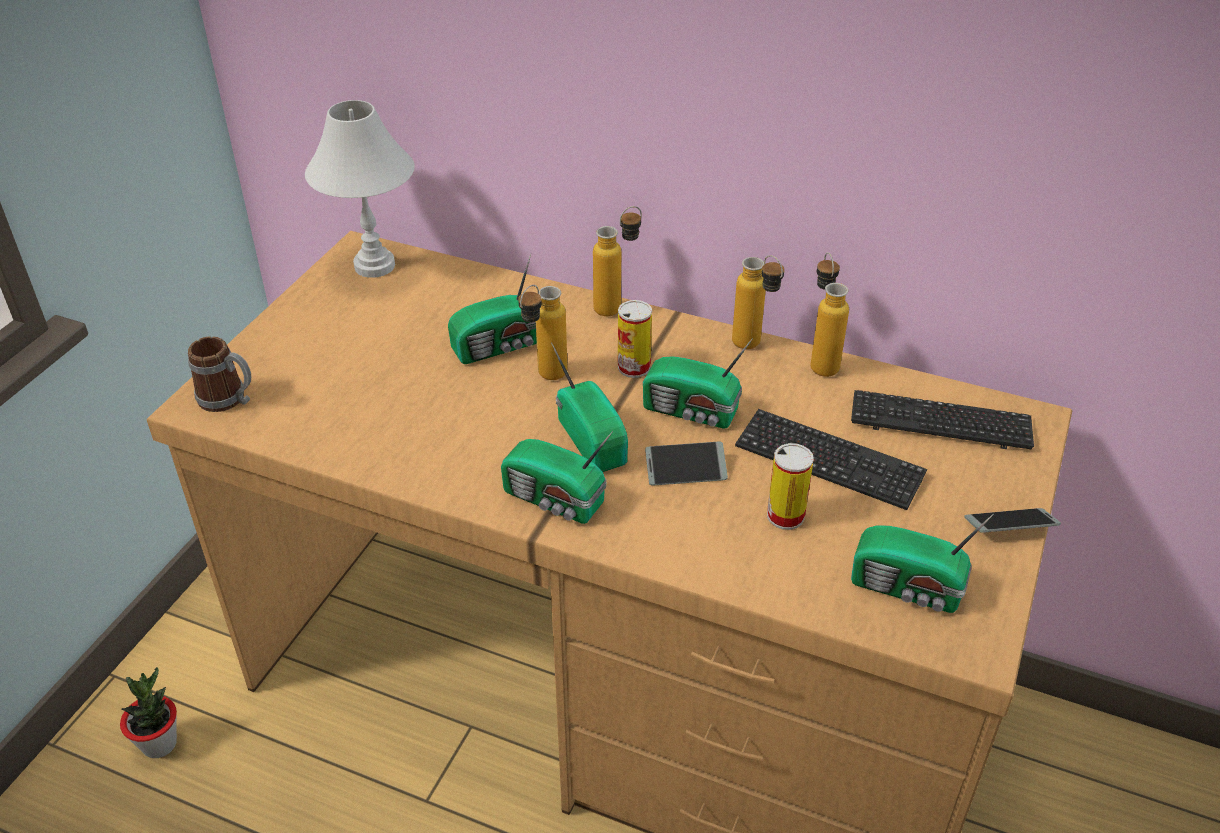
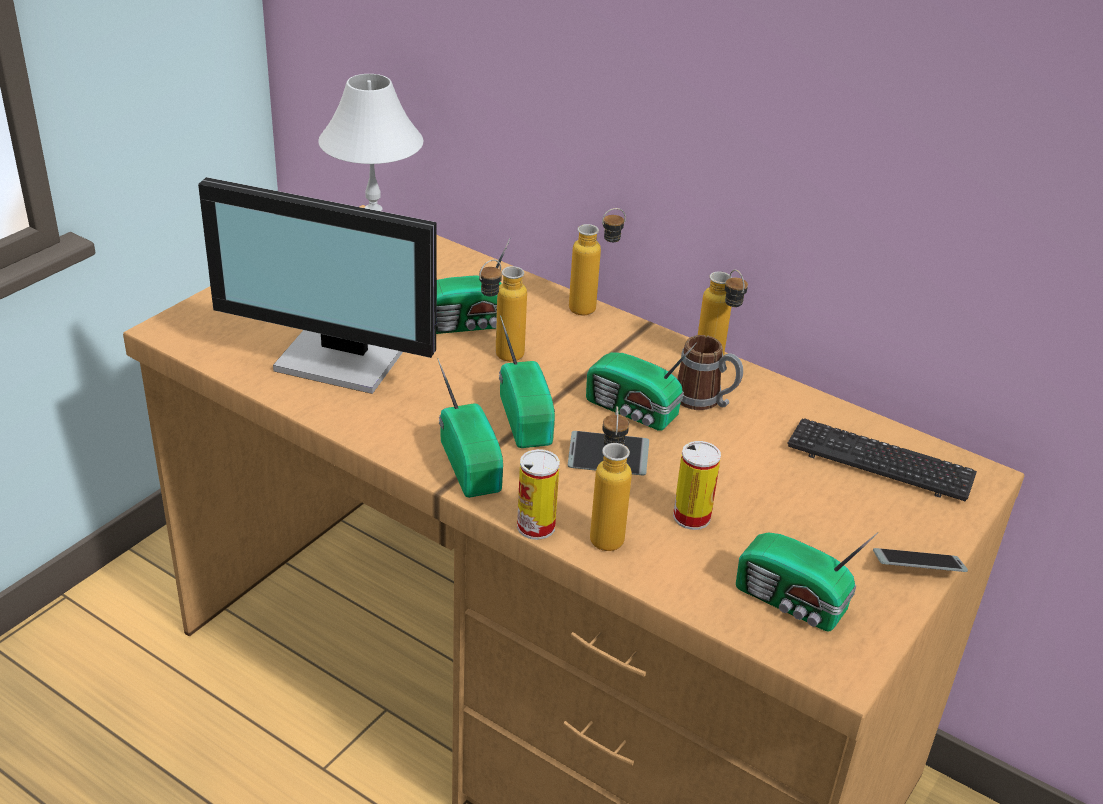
camera: 10 degrees right, 5 degrees down
(160, 744) = (89, 665): potted plant -> none
(229, 400) = (201, 329): mug -> mug (705, 401)
(387, 406) = (344, 358): none -> monitor
(555, 500) = (472, 464): radio -> radio turned 150 degrees counterclockwise
(634, 367) = (590, 363): can -> can (536, 526)
(820, 361) = (777, 388): bottle -> bottle (606, 531)
(828, 461) = (753, 477): keyboard -> none

